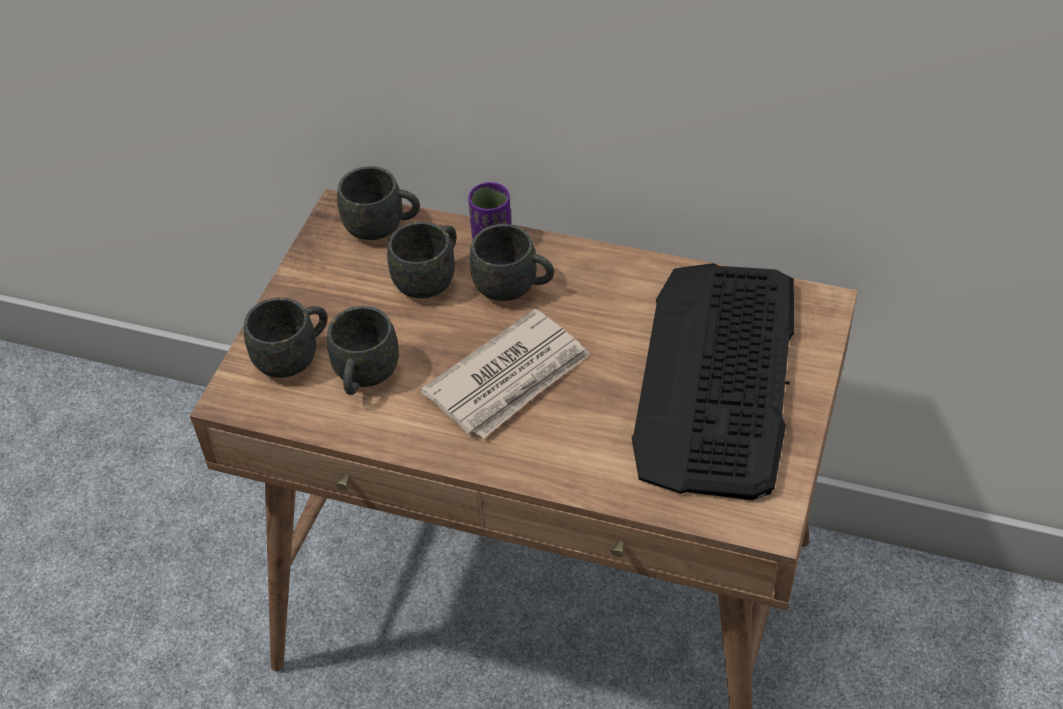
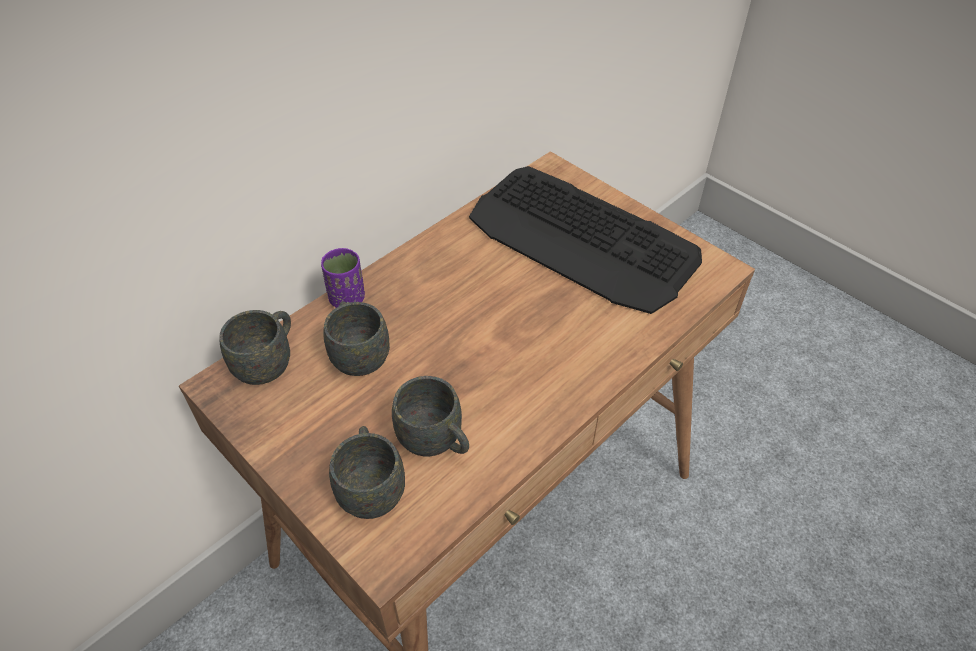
camera: 65 degrees left, 0 degrees up
(510, 378) = (505, 346): newspaper -> none
(514, 288) = (412, 307): grey mug -> none

